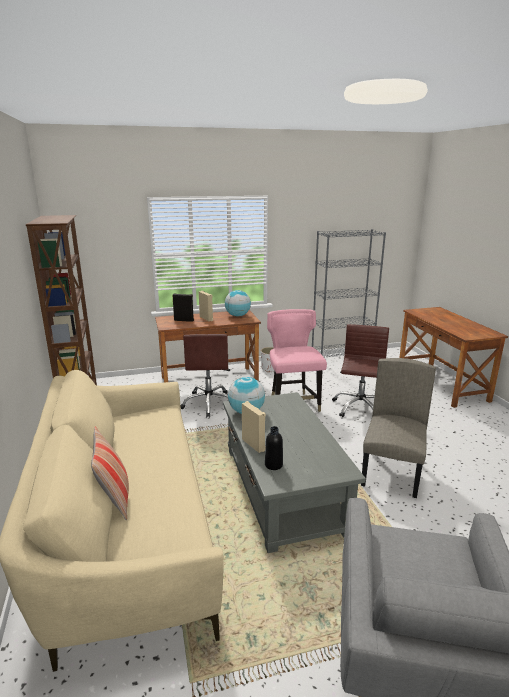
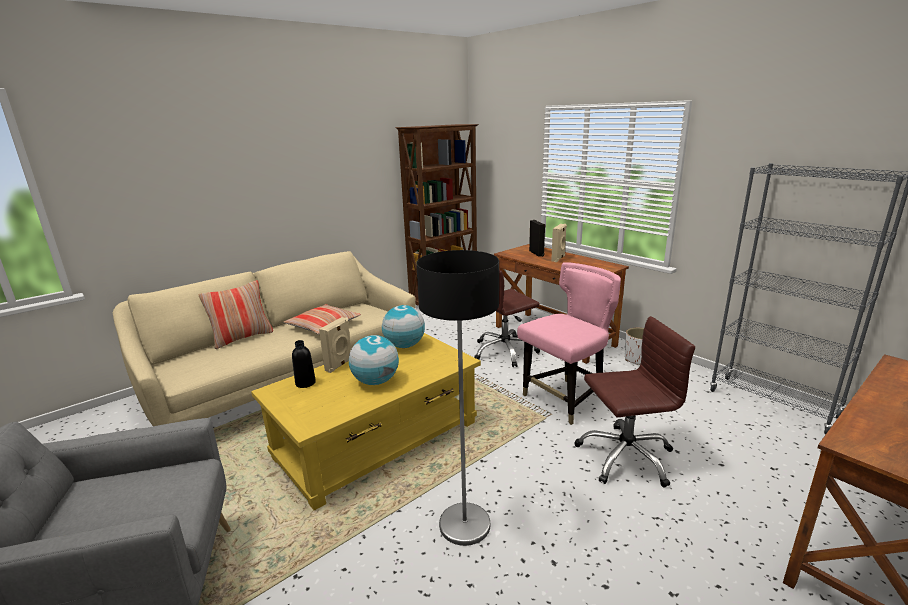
camera: 65 degrees right, 0 degrees up
(152, 443) = (323, 326): none -> pillow
(237, 315) = (594, 266): globe -> globe (375, 381)
(282, 488) = (378, 440): grey coffee table -> yellow coffee table
(392, 473) = (465, 525): beige chair -> floor lamp

